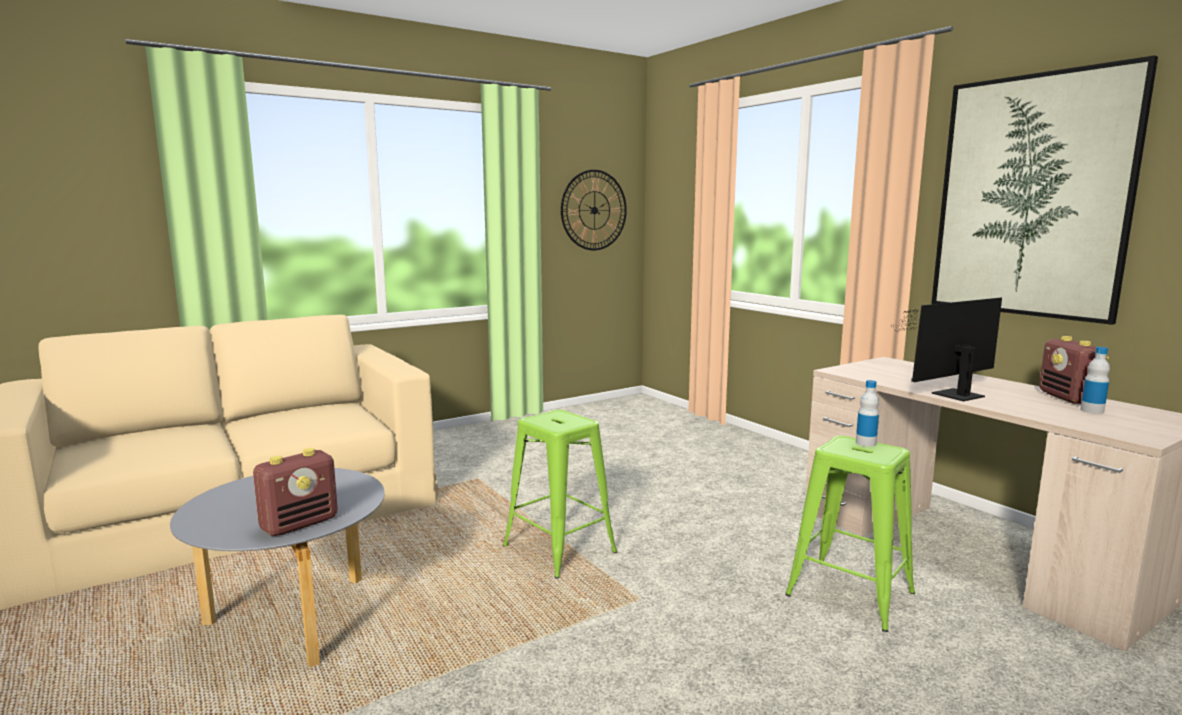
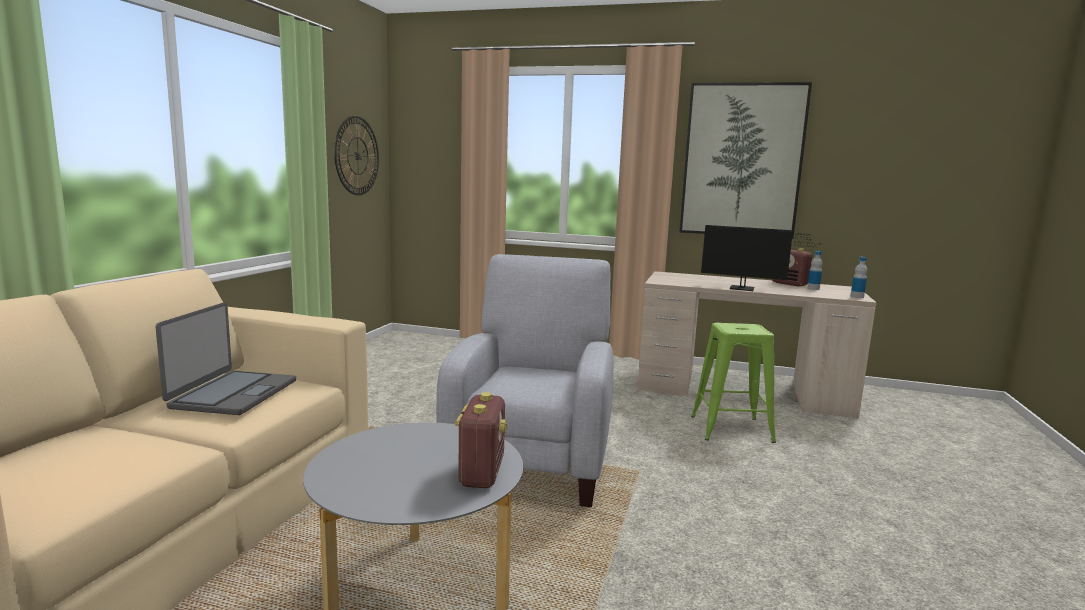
camera: 40 degrees left, 0 degrees up
(305, 419) = (233, 394): none -> laptop
(559, 549) = (533, 458): green stool -> grey armchair
(865, 443) = (735, 324): bottle -> bottle (857, 297)
(952, 395) = (746, 289): monitor -> monitor turned 90 degrees counterclockwise

